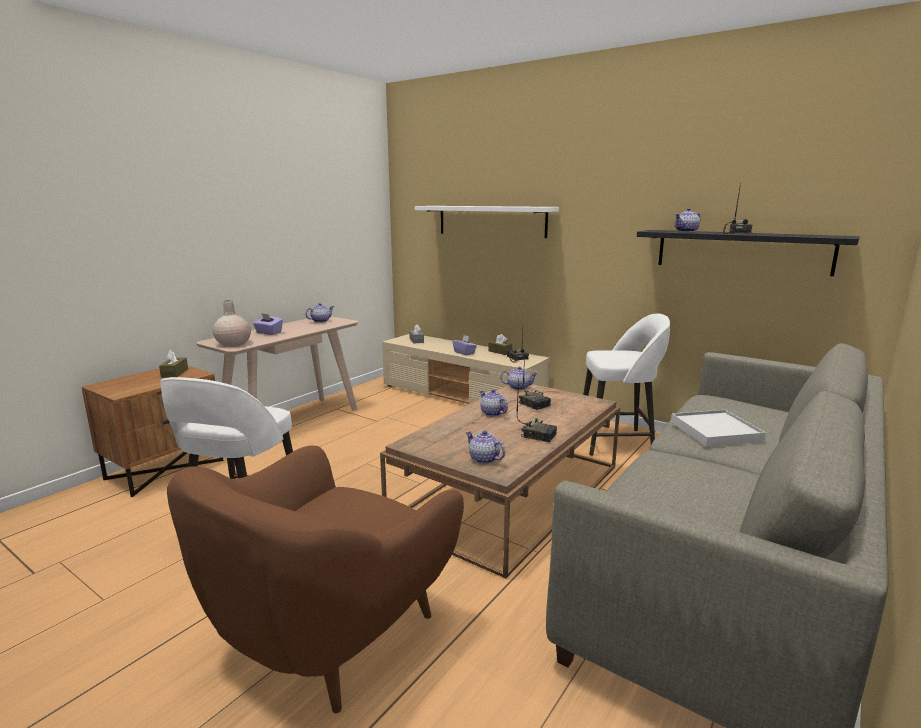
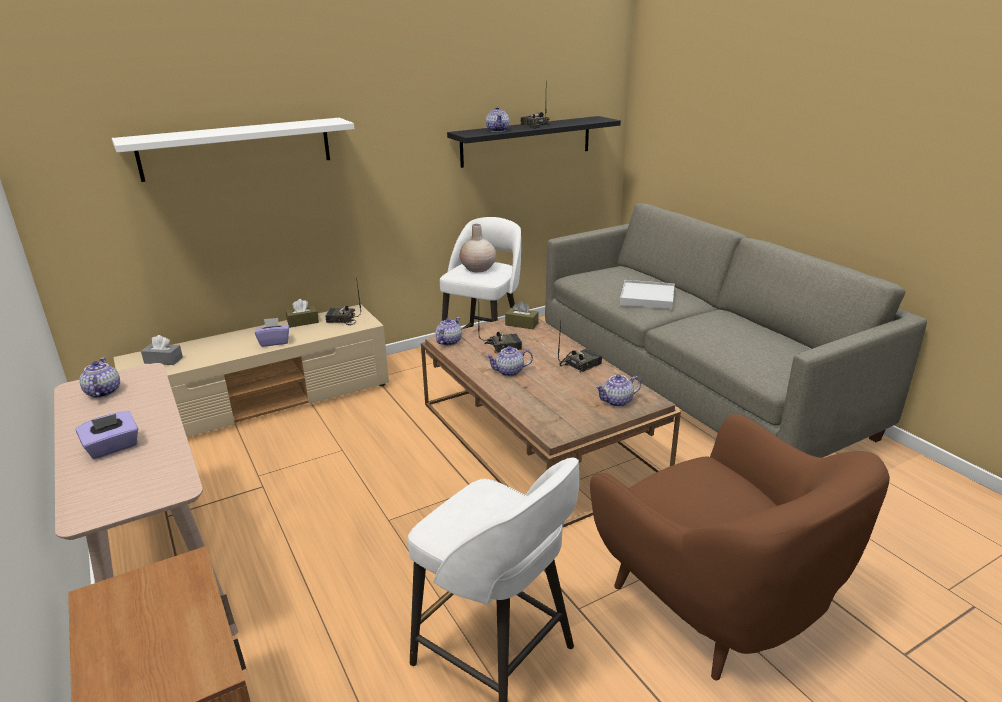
camera: 65 degrees left, 10 degrees up
(174, 373) = (143, 597): brown tissue box -> brown tissue box (521, 324)
(233, 344) = (148, 489): beige vase -> beige vase (478, 268)

